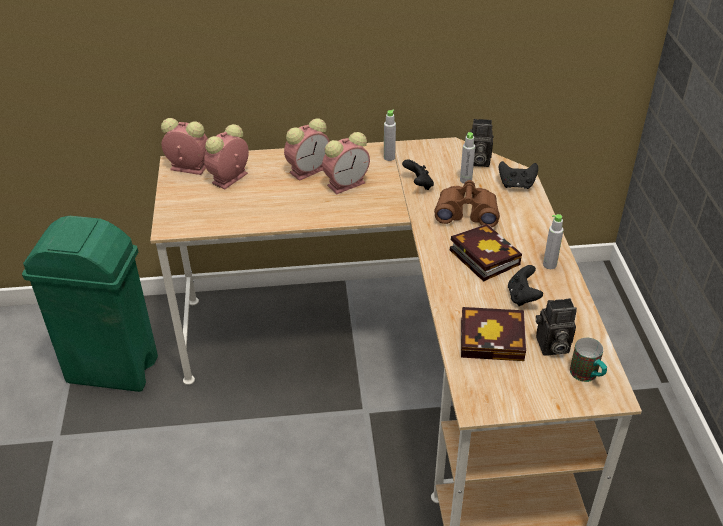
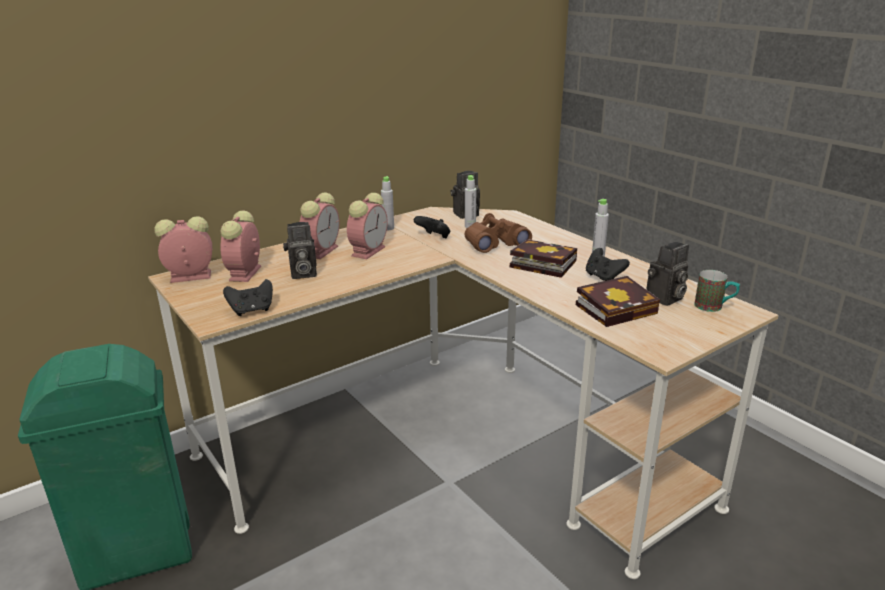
camera: 30 degrees left, 15 degrees down
(271, 195) = (302, 274): none -> camera
(516, 185) = (513, 220): black game controller -> black game controller (252, 310)

